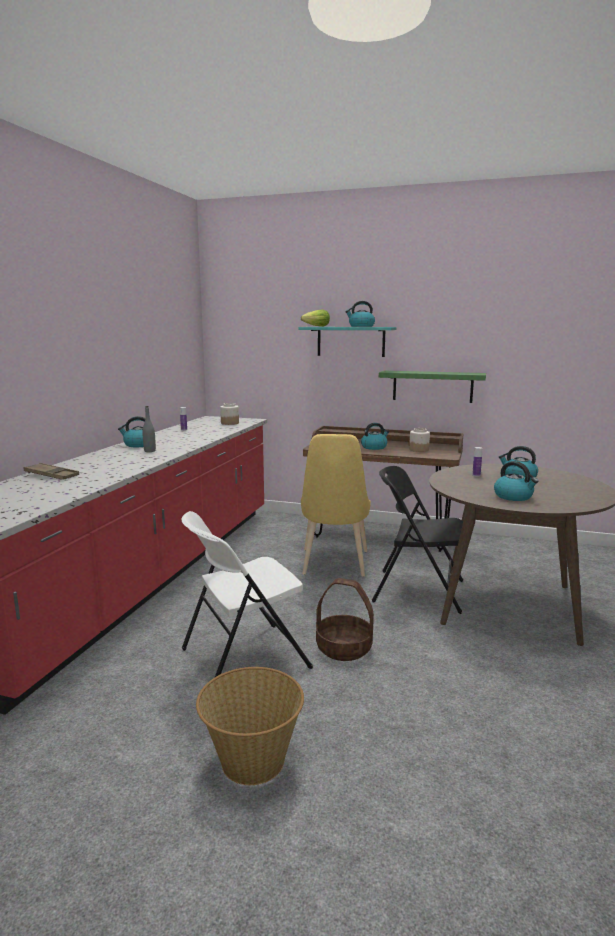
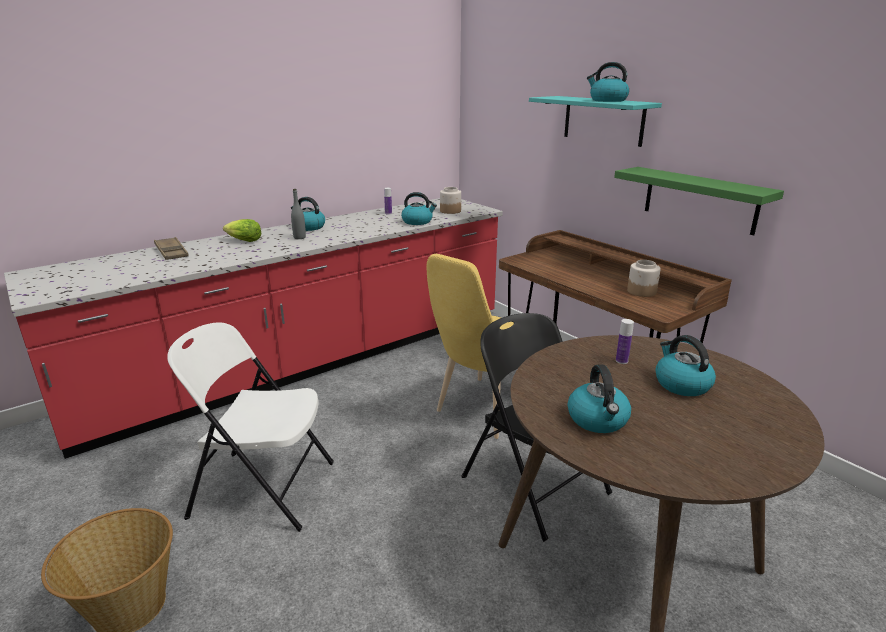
camera: 35 degrees right, 10 degrees up
(316, 326) = (558, 97): lettuce -> lettuce (243, 241)
(344, 648) = (359, 522): basket -> none
(374, 447) = (588, 274): kettle -> kettle (417, 222)

